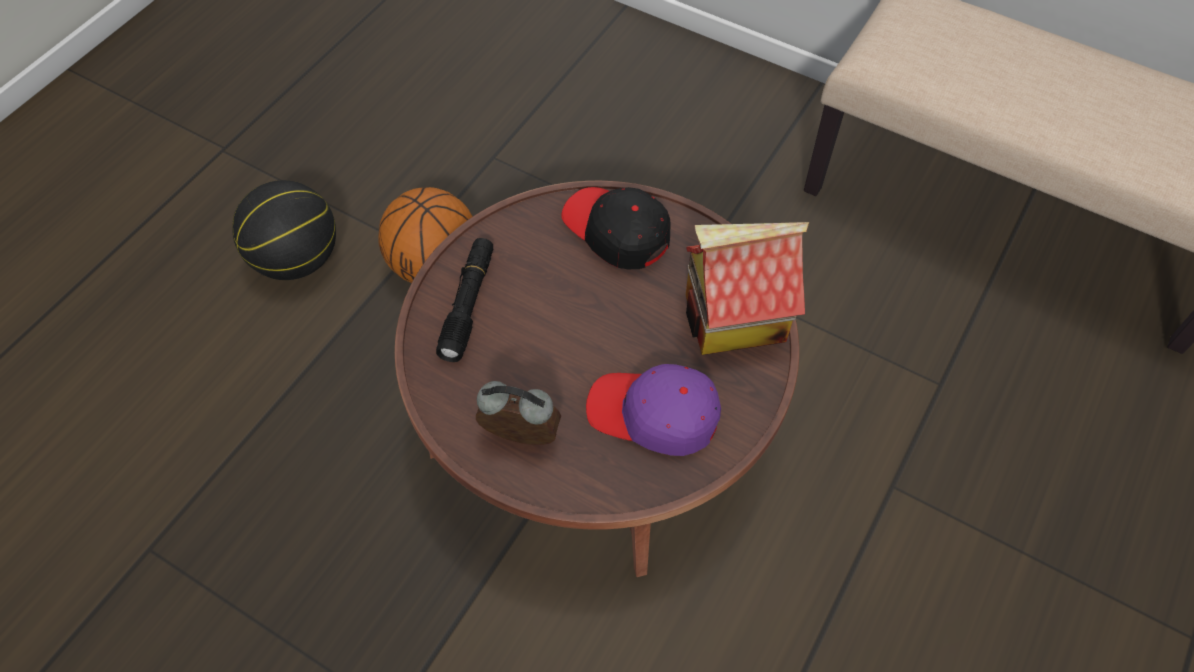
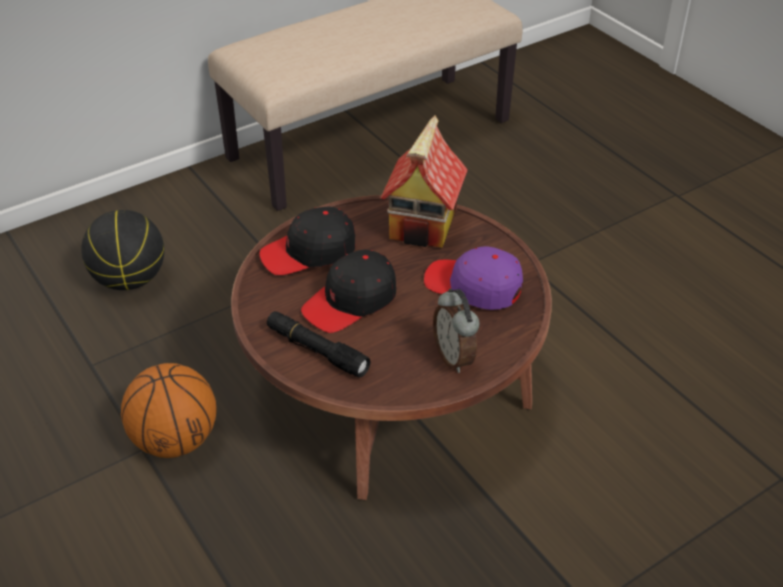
camera: 65 degrees left, 15 degrees down
(296, 259) = (85, 541): basketball -> basketball (129, 280)
(520, 439) = (455, 357): alarm clock -> alarm clock turned 60 degrees counterclockwise
(560, 303) = (351, 301): none -> black cap
(653, 414) = (473, 286): purple cap -> purple cap turned 75 degrees clockwise

